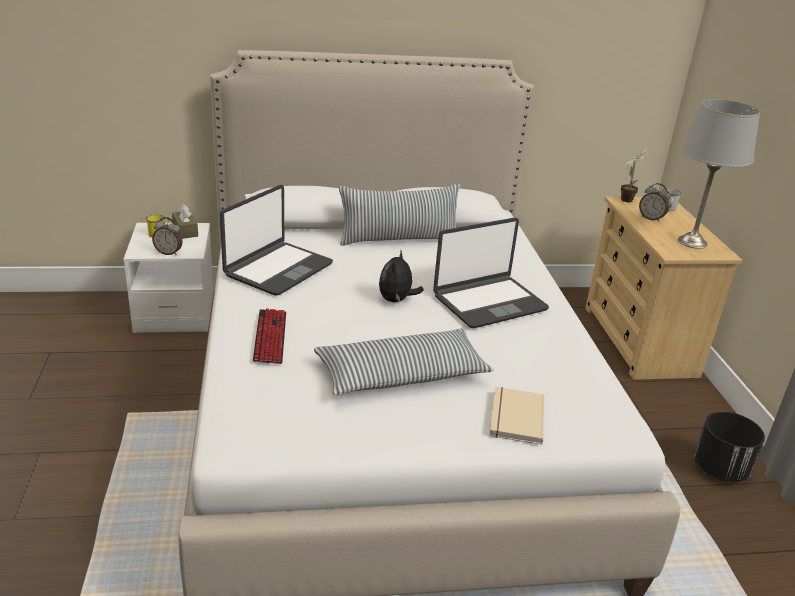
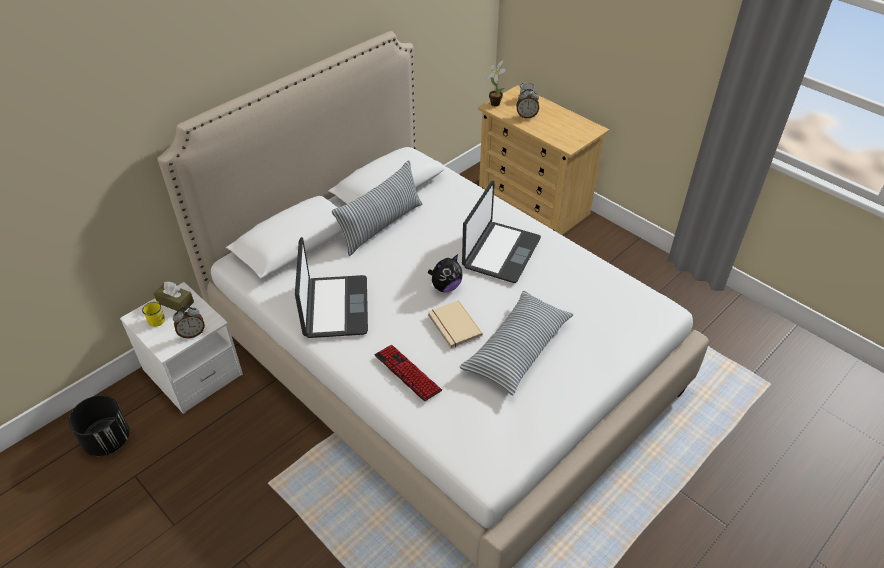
camera: 35 degrees left, 15 degrees up
(396, 300) = (445, 287): plush toy -> plush toy turned 105 degrees counterclockwise
(514, 417) = (607, 339): beige book -> beige book (453, 326)
(693, 242) = (570, 127): grey table lamp -> none
(720, 469) = (651, 279): black planter -> black planter (108, 439)

